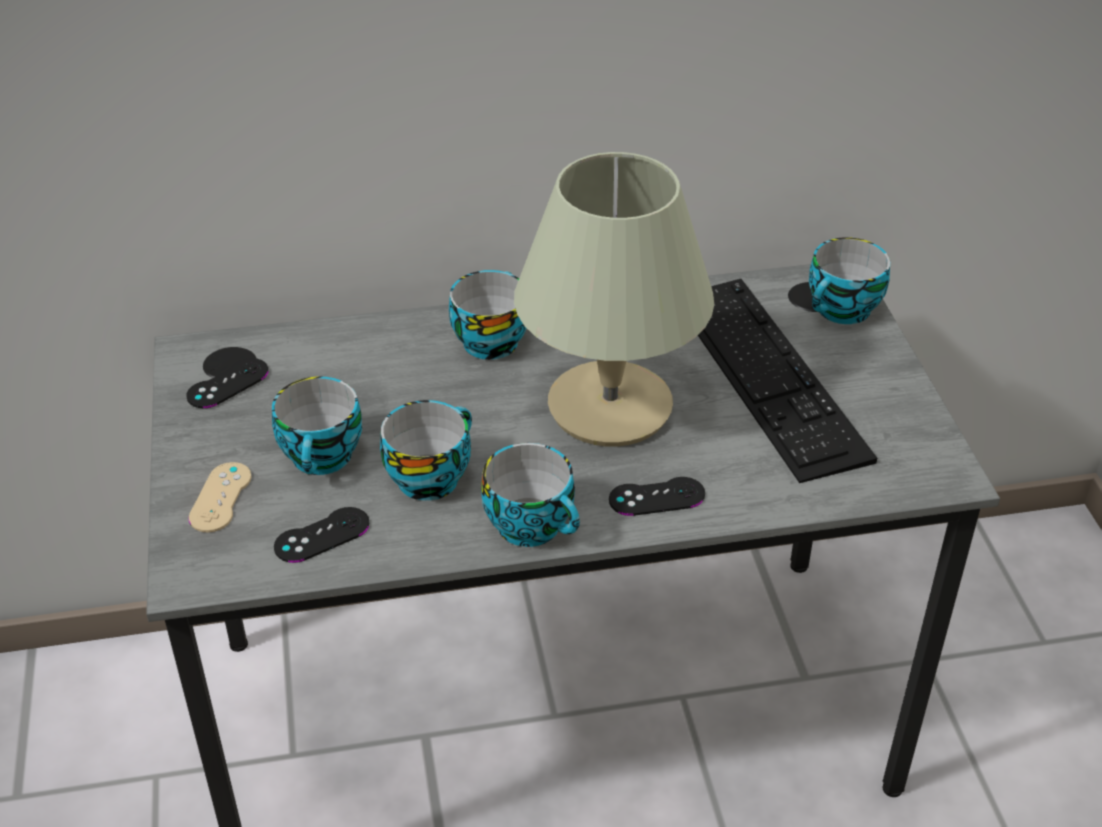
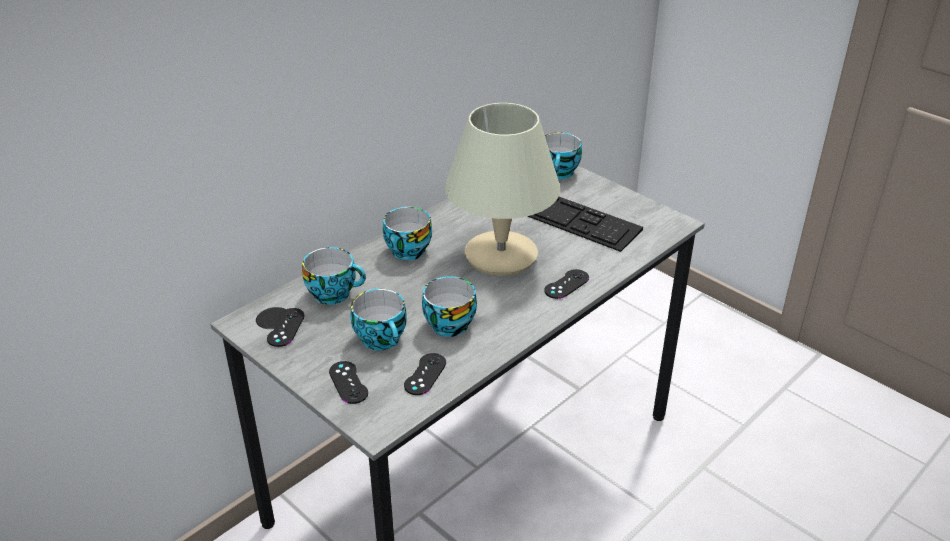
camera: 35 degrees left, 5 degrees down
(220, 497) = (348, 382): beige game controller -> black game controller
(534, 525) = (525, 321): cup -> cup (334, 293)

